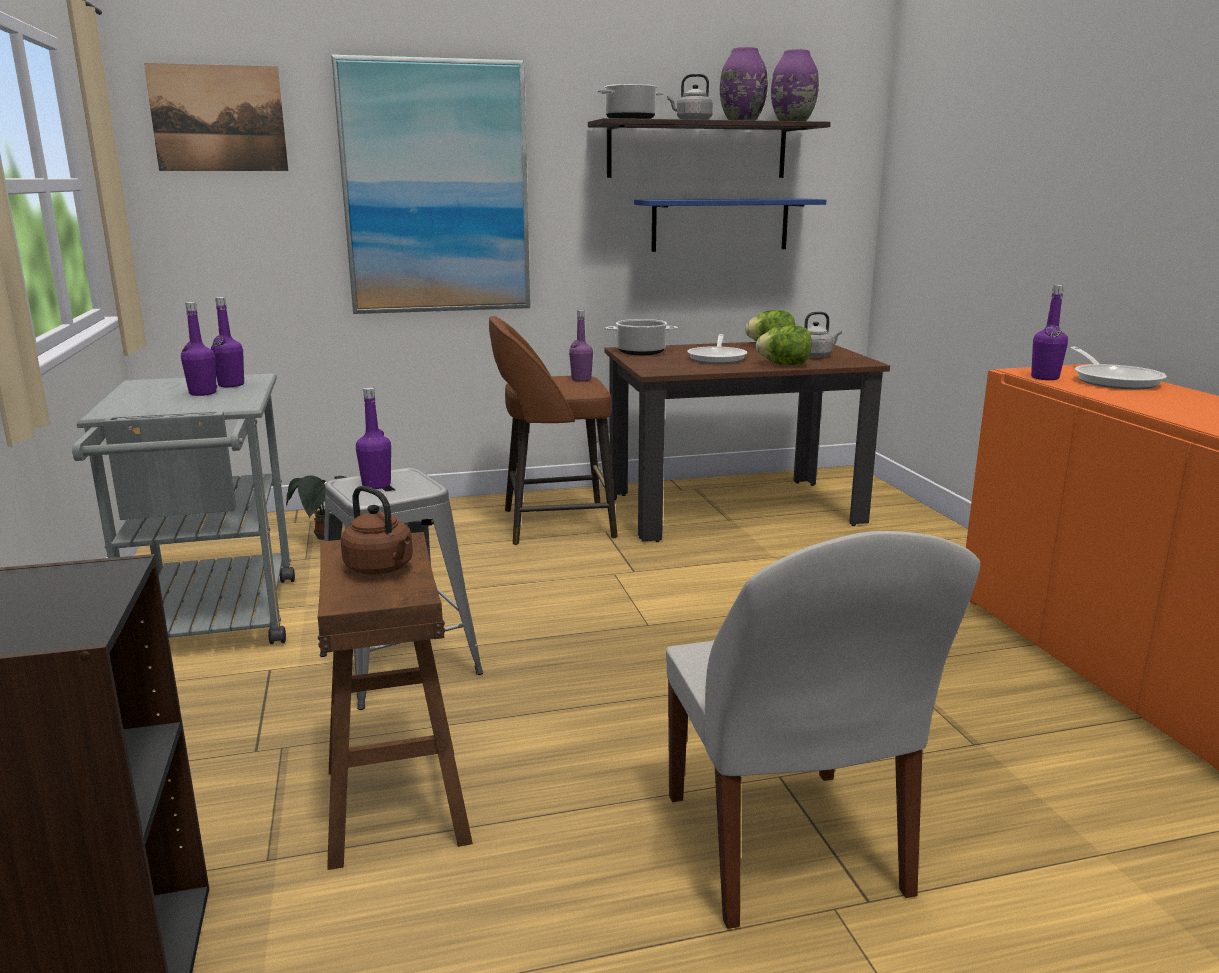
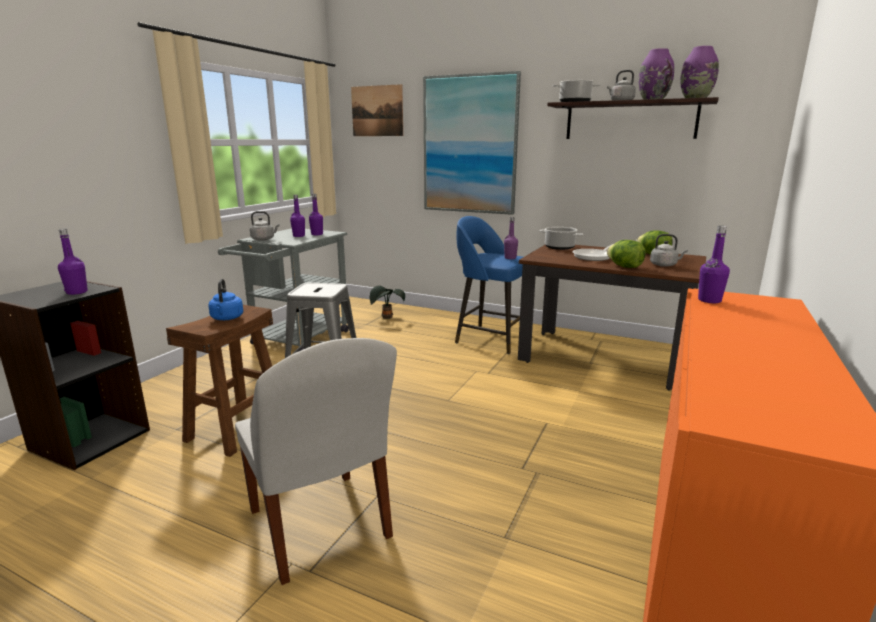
camera: 40 degrees right, 0 degrees up
(152, 409) = (264, 239): none -> grey kettle
(376, 485) = (316, 288): purple bottle -> purple bottle (77, 292)
(381, 568) = (227, 318): brown kettle -> blue kettle
(554, 524) = (490, 338): brown stool -> blue stool
(720, 224) = (643, 170): blue shelf -> none
(786, 849) = (320, 527): white chair -> white chair turned 60 degrees counterclockwise
(1114, 380) = (766, 313): frying pan -> none

